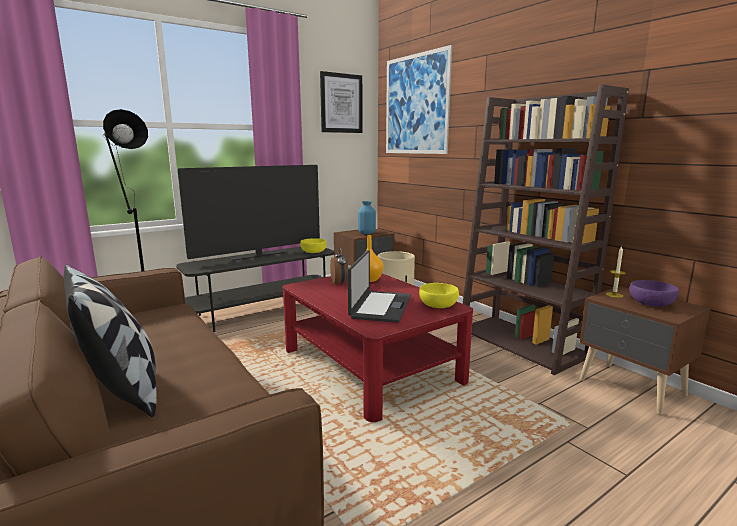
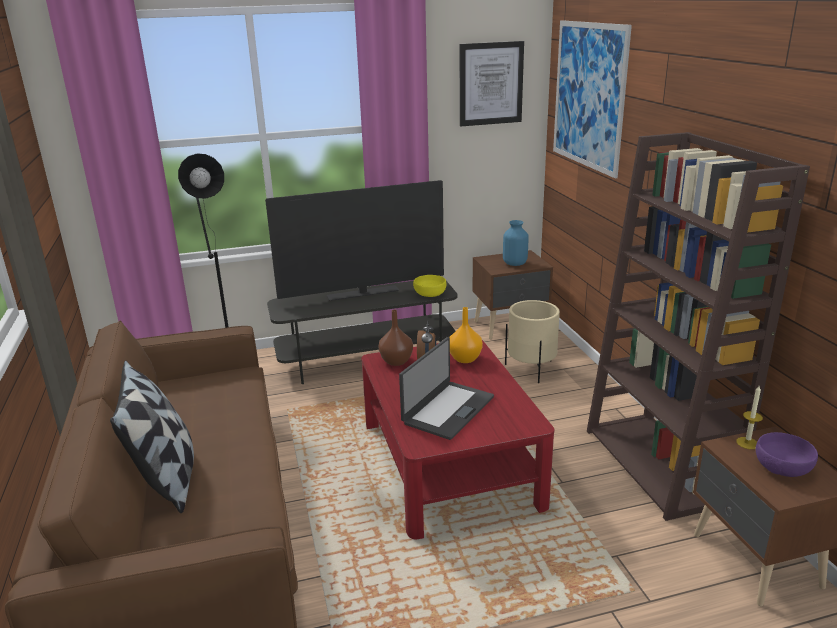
camera: 20 degrees right, 10 degrees up
(314, 285) = (396, 361): none -> brown vase
(438, 305) = (515, 418): yellow bowl -> none

